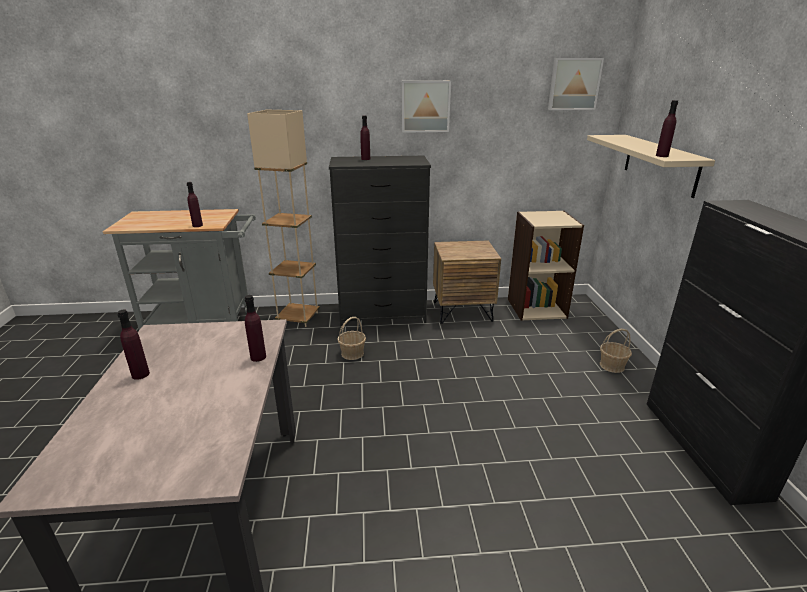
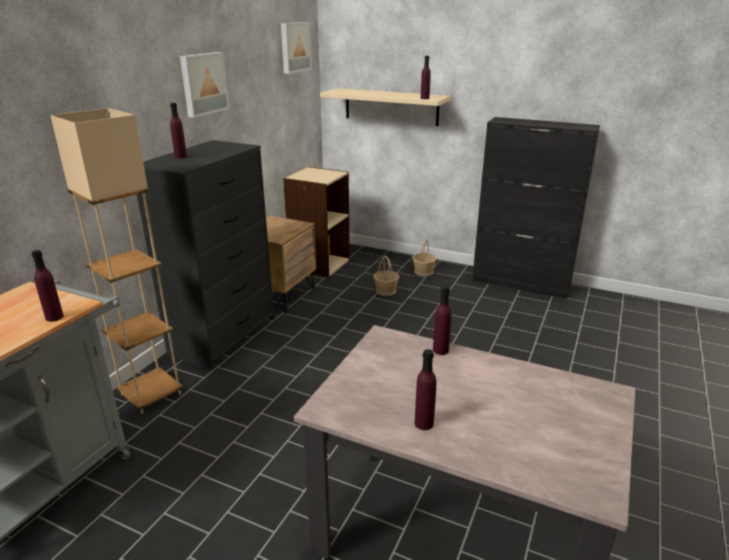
camera: 60 degrees left, 0 degrees up
(352, 353) = (276, 377): basket -> basket (386, 290)

